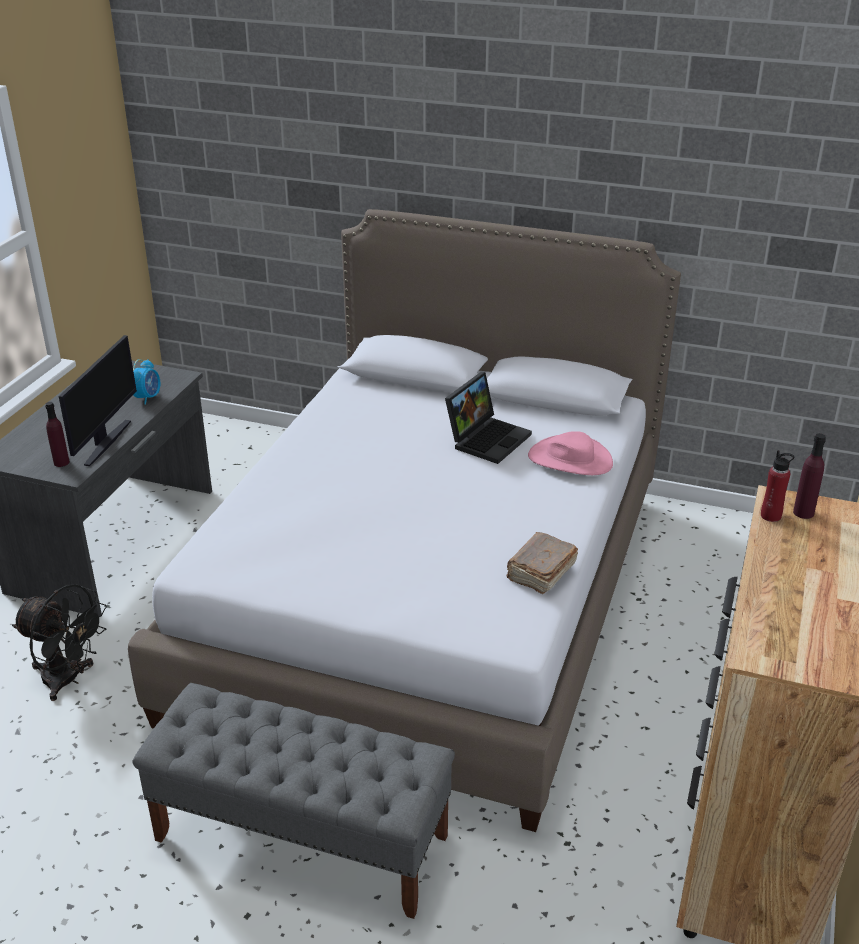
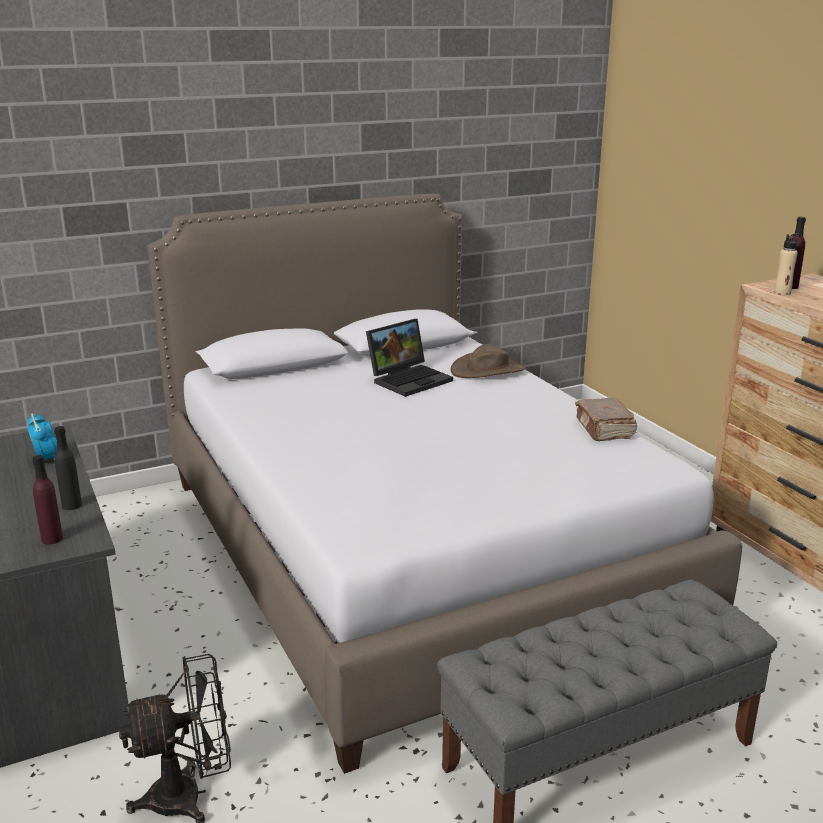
camera: 45 degrees left, 10 degrees down
(105, 442) = (72, 505): monitor -> black bottle
(487, 438) = (410, 379): laptop -> laptop turned 60 degrees clockwise
(570, 459) = (488, 370): pink hat -> brown hat
(771, 516) = (782, 292): red bottle -> beige bottle

